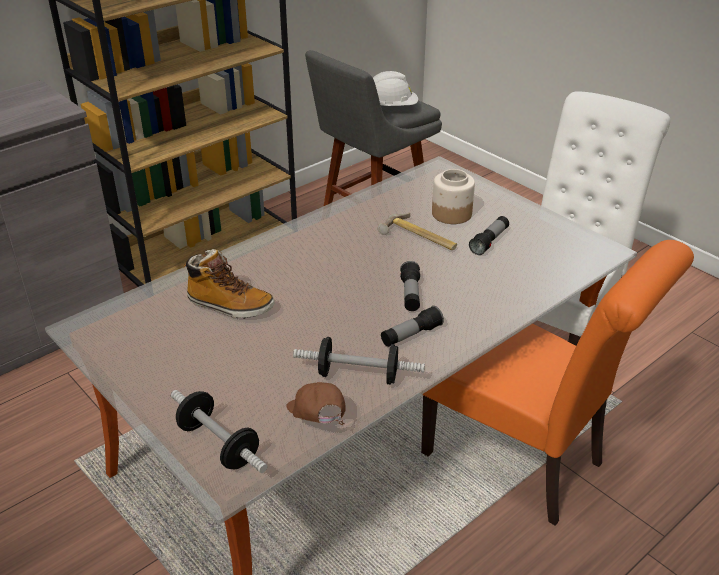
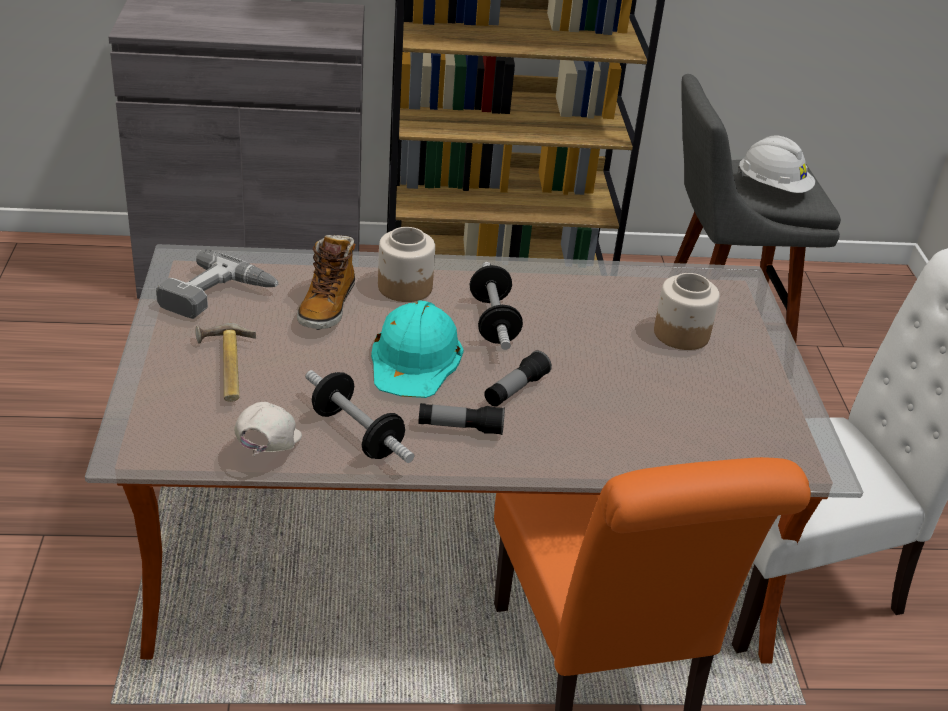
camera: 35 degrees right, 0 degrees up
(145, 340) = (218, 297): none -> power drill
(219, 445) = (161, 418): dumbbell -> dumbbell (493, 321)
(230, 305) = (327, 306): boot -> boot turned 45 degrees clockwise
(263, 267) = (405, 287): none -> jar
(317, 421) = (266, 450): brown cap -> white cap
(329, 308) = (415, 359): none -> turquoise hard hat
(418, 238) = (605, 340): hammer -> hammer (224, 367)
(489, 242) = (683, 384): flashlight -> none

